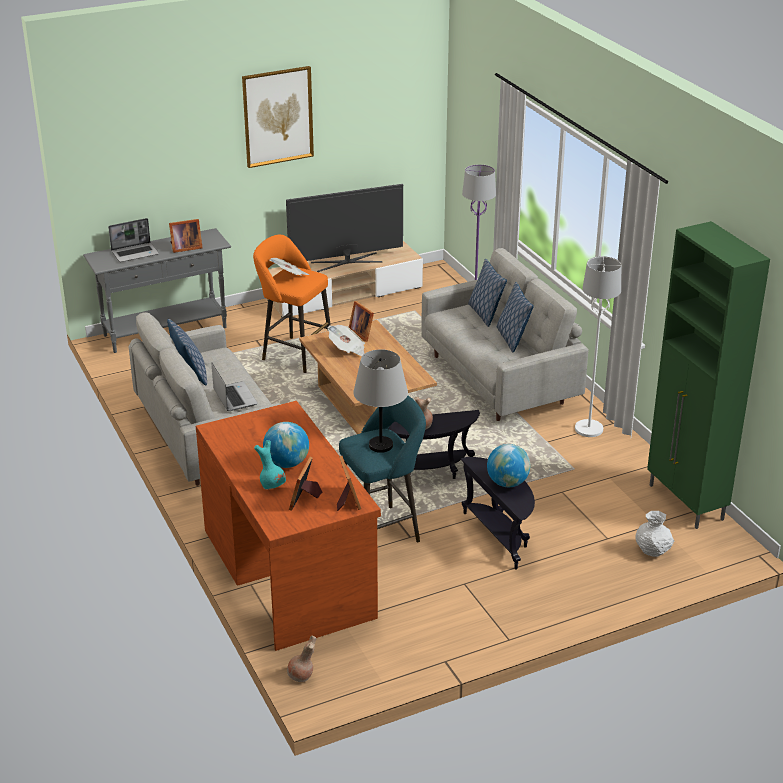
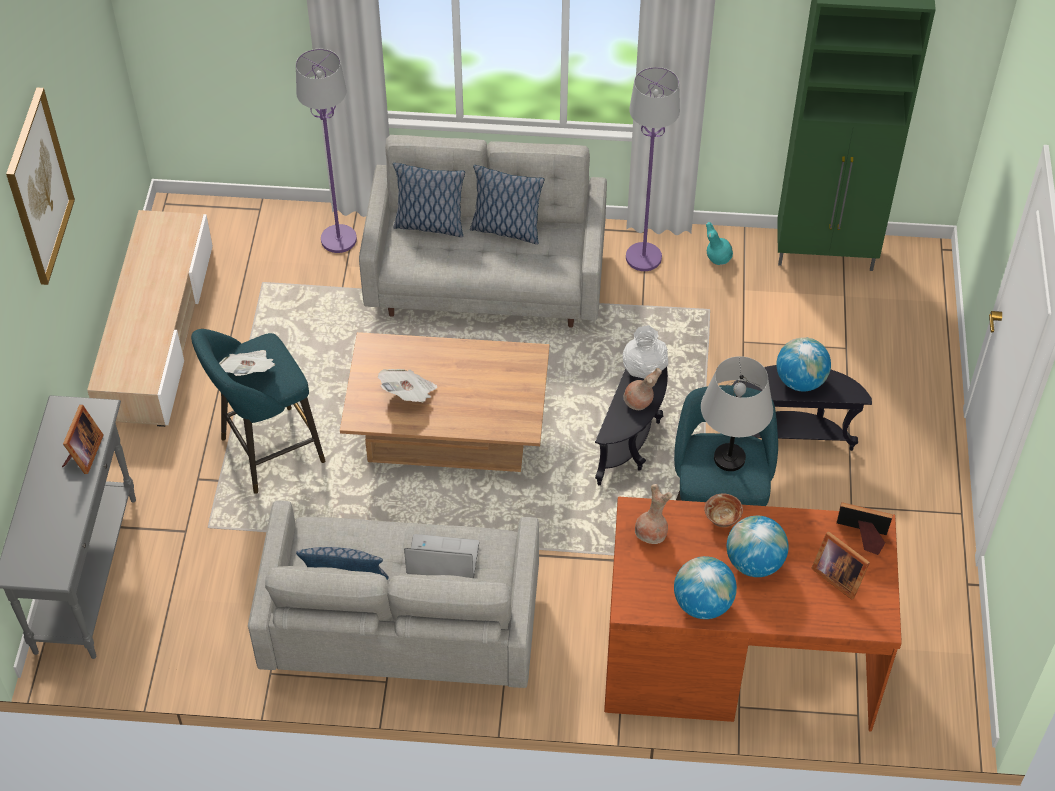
camera: 60 degrees left, 20 degrees up
(135, 253) = (48, 519): laptop -> none
(237, 453) = (702, 604): none -> globe
(272, 485) = (792, 595): turquoise vase -> turquoise vase (717, 258)
(294, 353) = (267, 452): orange stool -> turquoise stool
(301, 676) = (926, 724): brown vase -> brown vase (652, 534)
(312, 442) = (722, 519): none -> bowl
(347, 262) = (146, 293): television -> none
(362, 333) = (380, 361): picture frame -> none
(589, 429) = (644, 257): white floor lamp -> purple floor lamp
(653, 551) = (888, 323): white vase -> white vase (645, 368)

